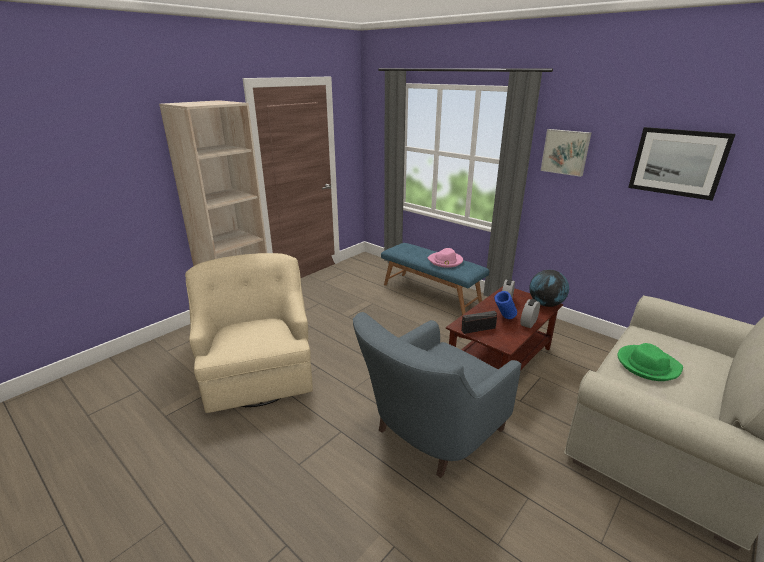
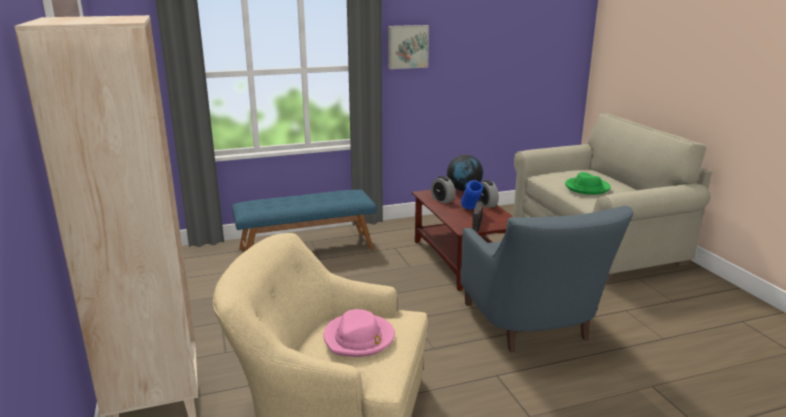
camera: 60 degrees left, 5 degrees down
(445, 261) = (323, 198): pink hat -> pink hat (359, 338)
(678, 162) = (494, 41): picture -> none

